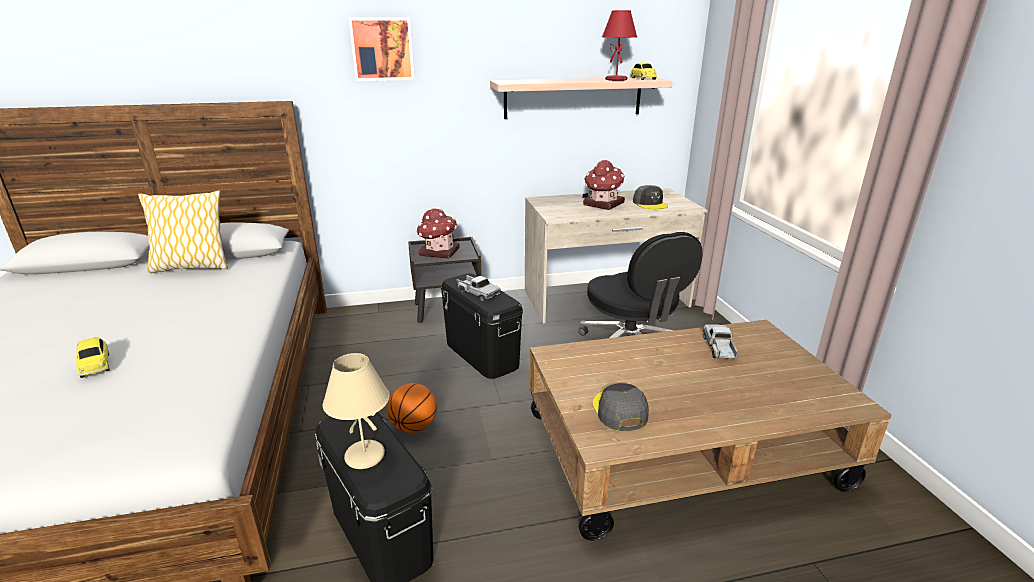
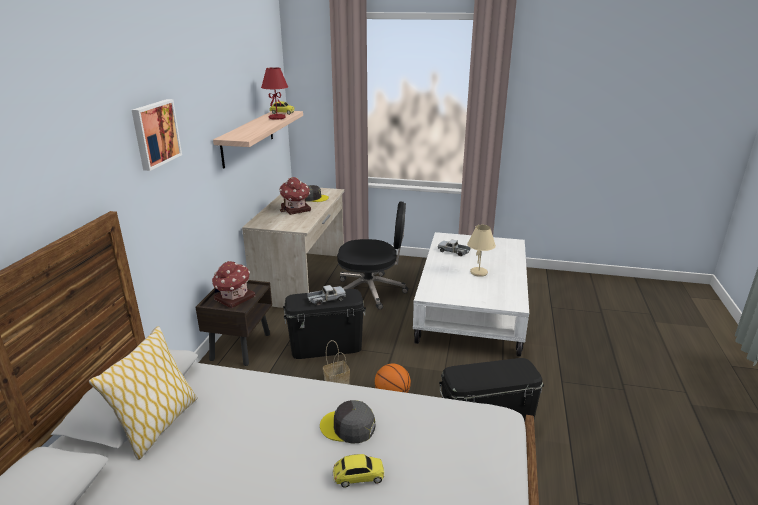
camera: 65 degrees left, 0 degrees up
(364, 457) = (499, 375): beige table lamp -> beige table lamp (479, 273)
(422, 380) = (337, 381): none -> basket
(619, 411) = (492, 292): grey cap -> grey cap (348, 427)
(682, 451) = (472, 309): brown coffee table -> white coffee table

